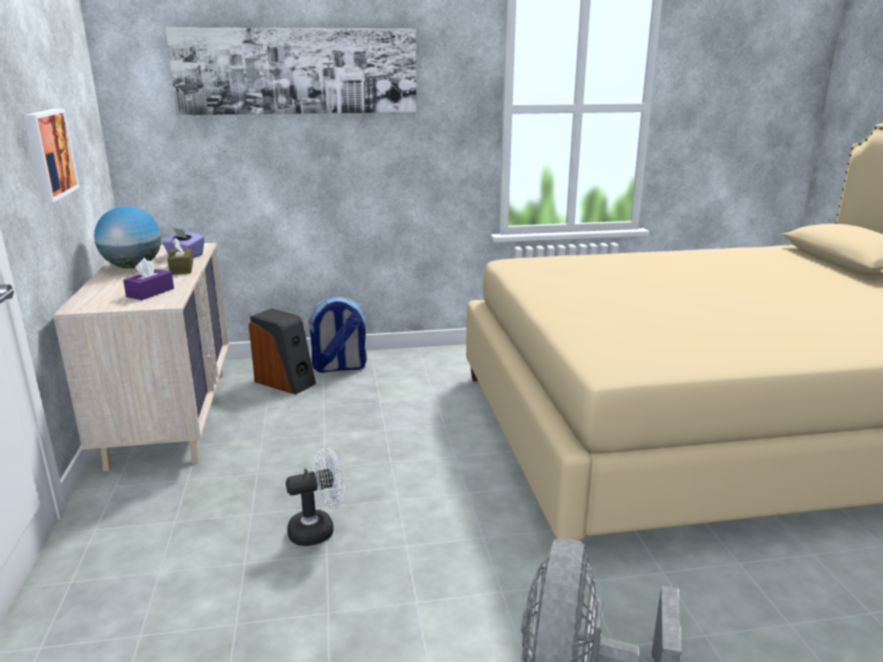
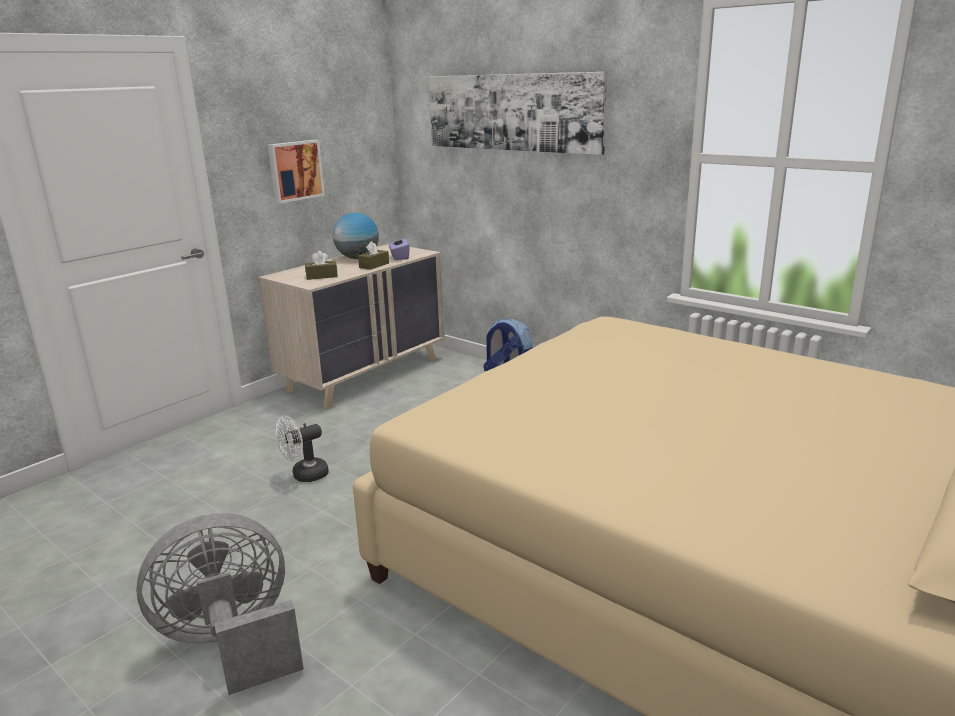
camera: 50 degrees right, 0 degrees up
(150, 292) = (321, 276): purple tissue box -> brown tissue box
(285, 382) = (457, 380): speaker -> none
(319, 530) = (304, 476): white fan -> white fan turned 120 degrees clockwise

